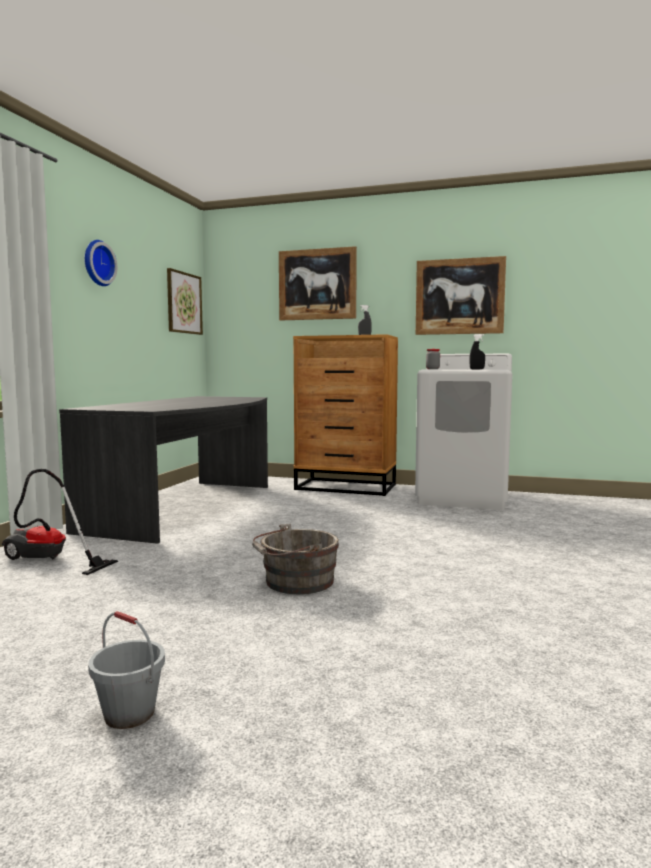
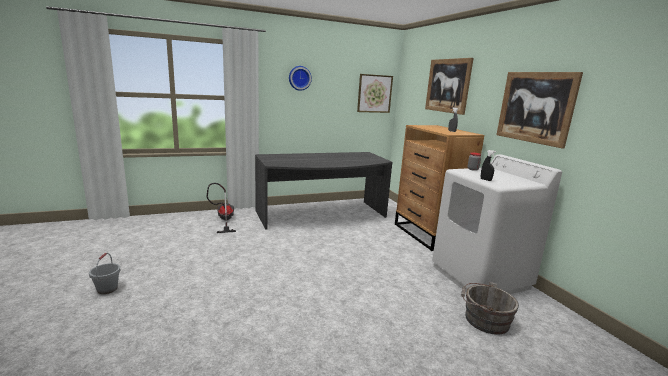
camera: 50 degrees right, 10 degrees up
(295, 582) = (250, 275): grey bucket -> grey bucket (484, 319)

